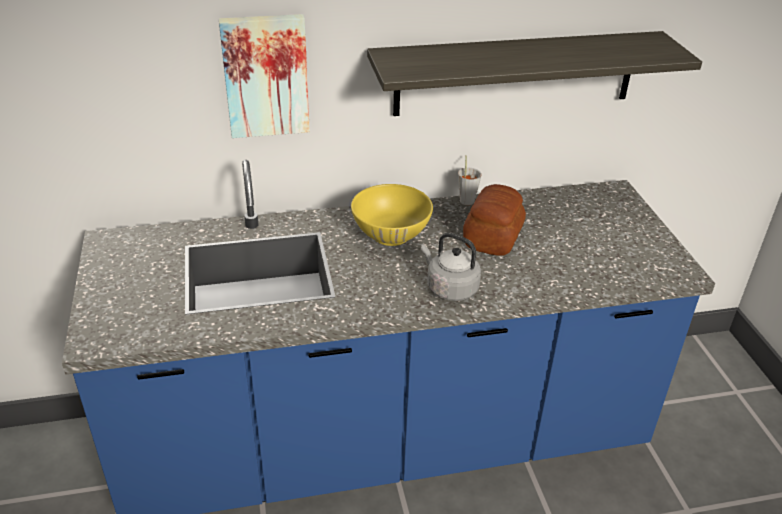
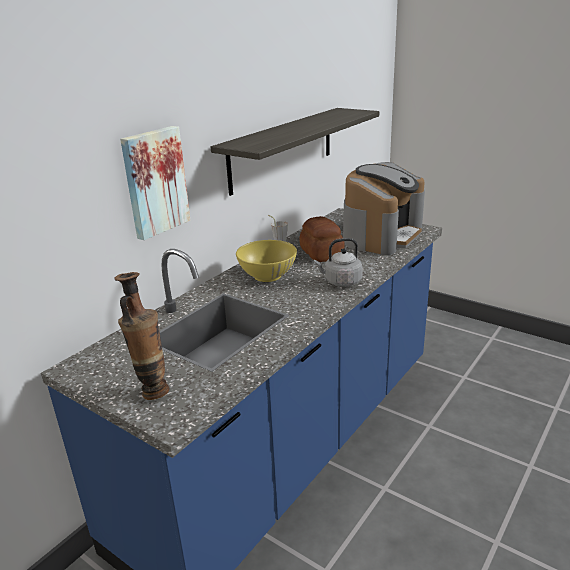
camera: 40 degrees left, 10 degrees down
(123, 301) = (152, 389): none -> vase
(608, 250) = (381, 235): none -> coffee machine

